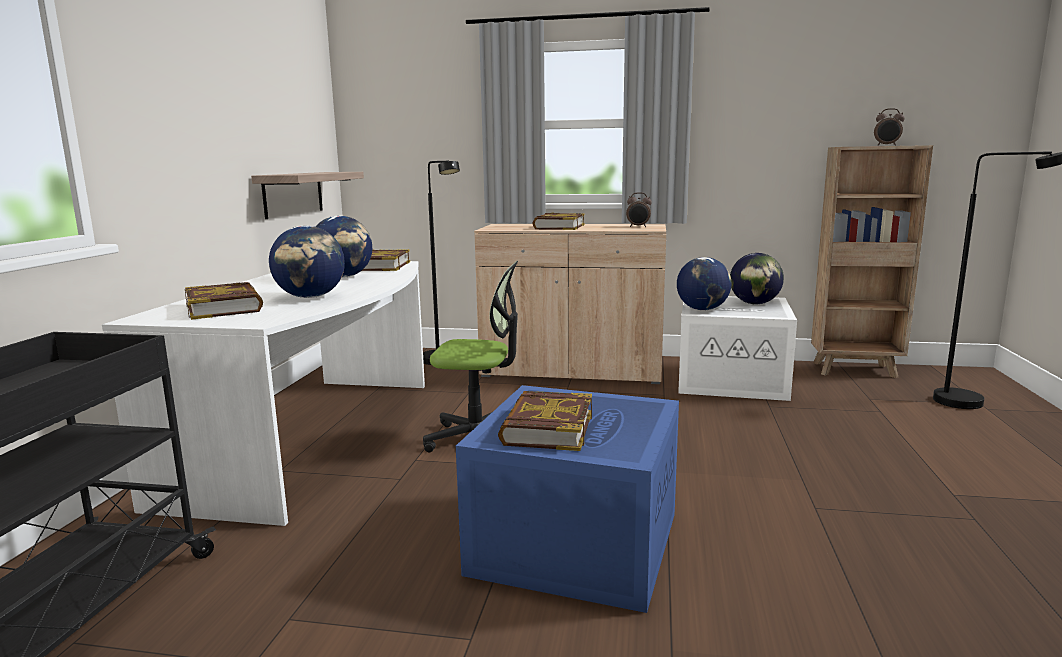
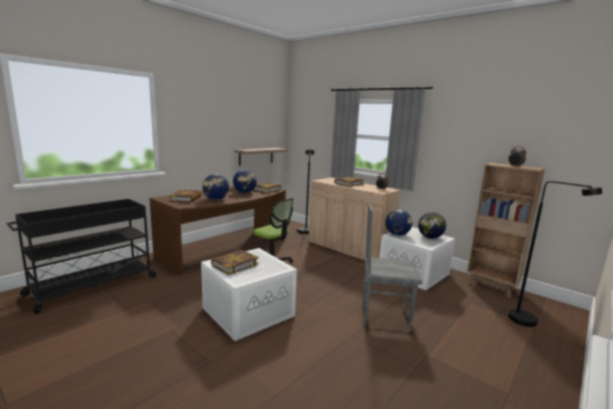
camera: 30 degrees right, 0 degrees up
(320, 437) = (226, 250): white desk -> brown desk
(573, 541) = (248, 311): blue storage box -> white storage box
(807, 460) = (384, 317): none -> grey chair

